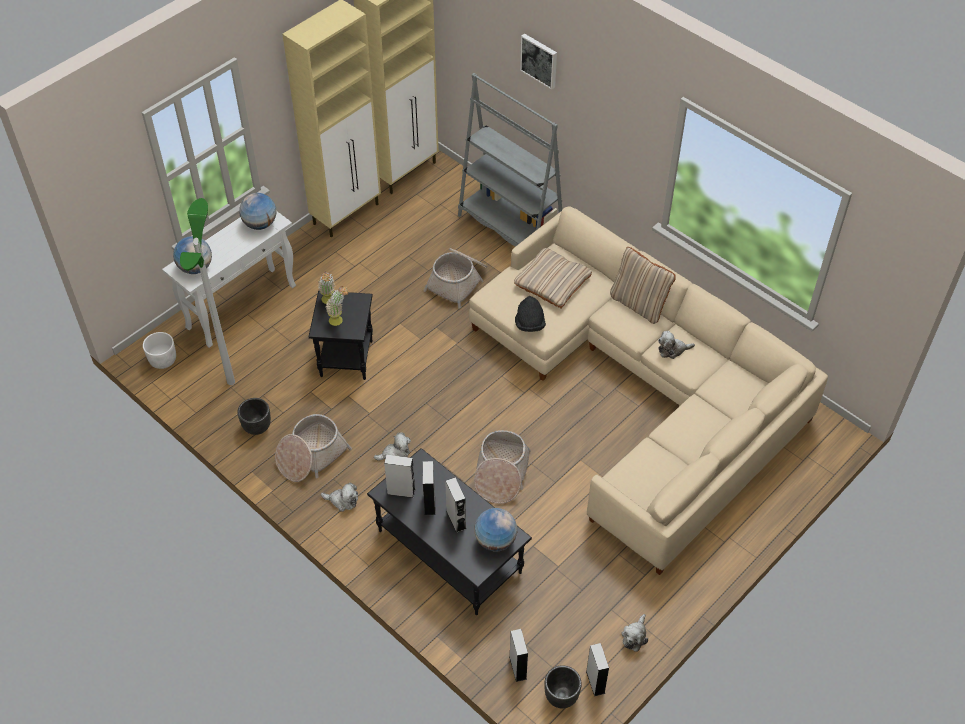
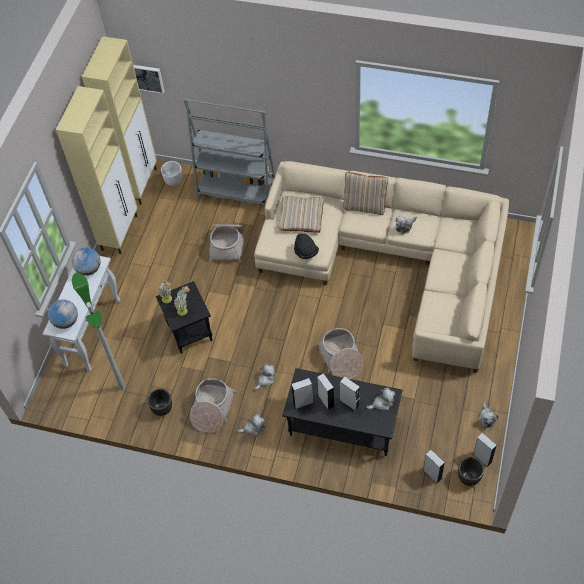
camera: 25 degrees left, 5 degrees up
(163, 360) = (63, 396): white planter -> white planter (173, 180)
(495, 540) = (382, 403): globe -> plush toy
(539, 60) = (231, 71): picture -> picture (147, 77)

